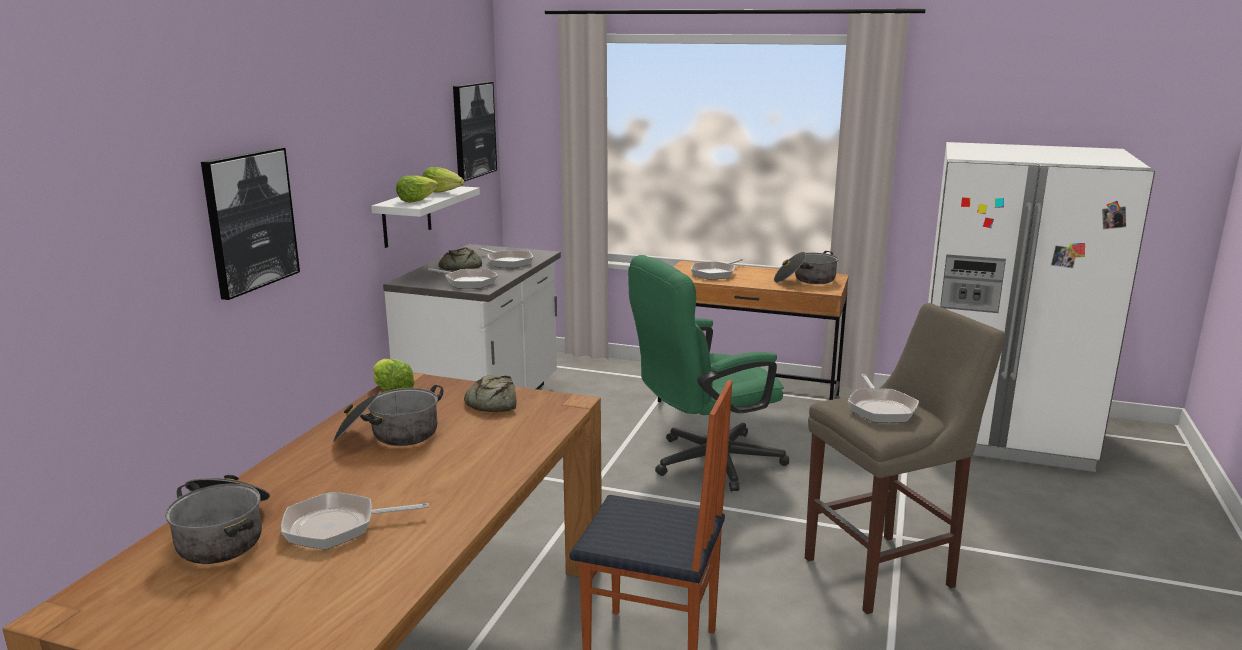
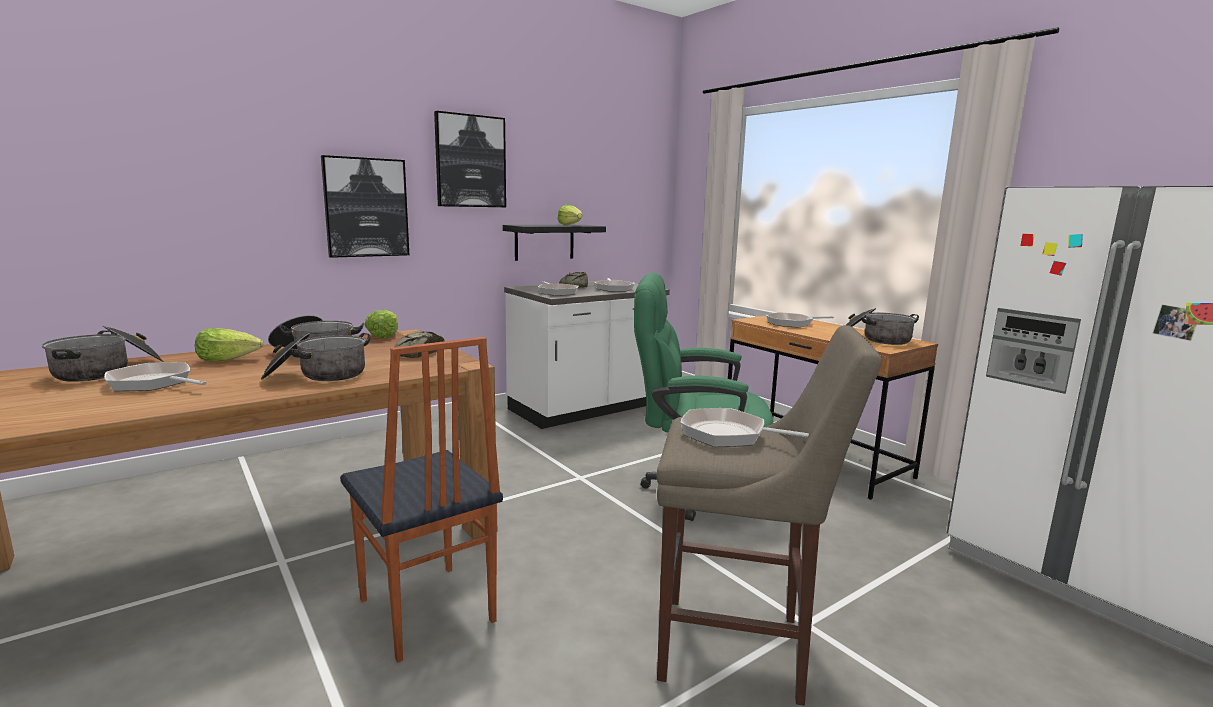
camera: 35 degrees right, 5 degrees down
(406, 216) = (544, 242): white shelf -> black shelf
(416, 200) = (537, 225): lettuce -> lettuce (228, 360)
(473, 130) = (637, 190): picture -> picture (470, 161)
(475, 459) = (318, 375): none -> cooking pot
(880, 408) = (729, 435): frying pan -> frying pan turned 75 degrees clockwise

